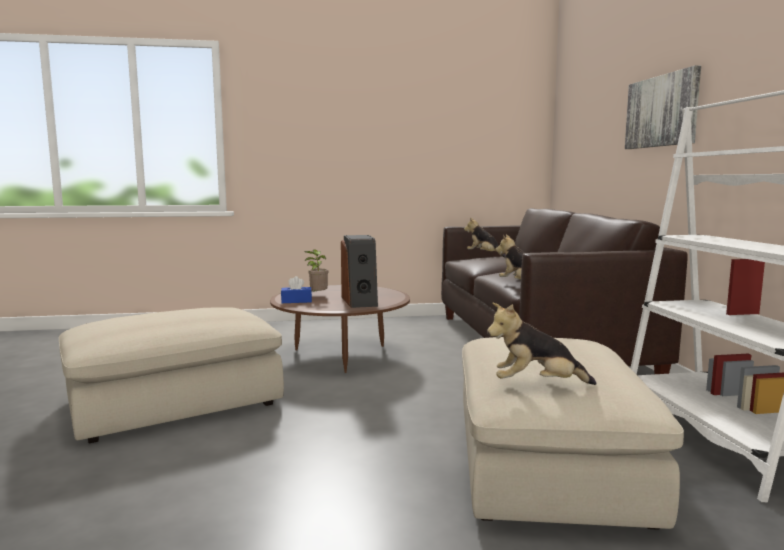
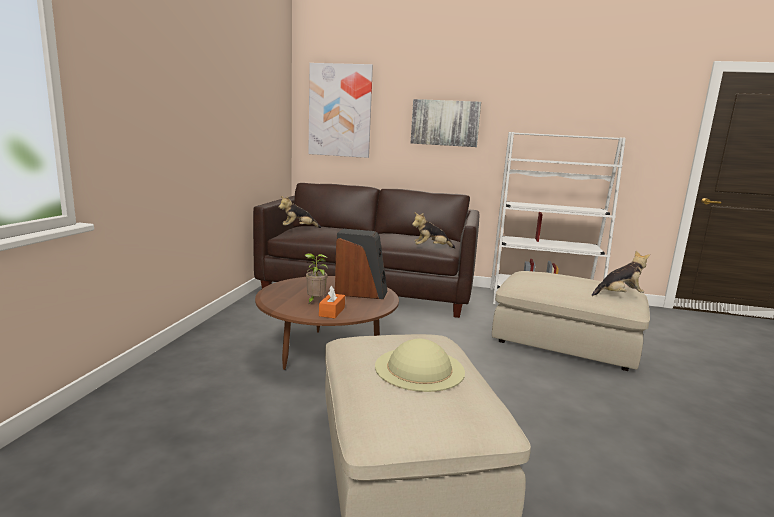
camera: 70 degrees left, 5 degrees up
(166, 319) = (419, 368): none -> beige hat
(296, 301) = (332, 312): blue tissue box -> orange tissue box
(536, 385) = (619, 295): plush toy -> plush toy turned 120 degrees counterclockwise
(580, 118) = (340, 111): none -> picture

